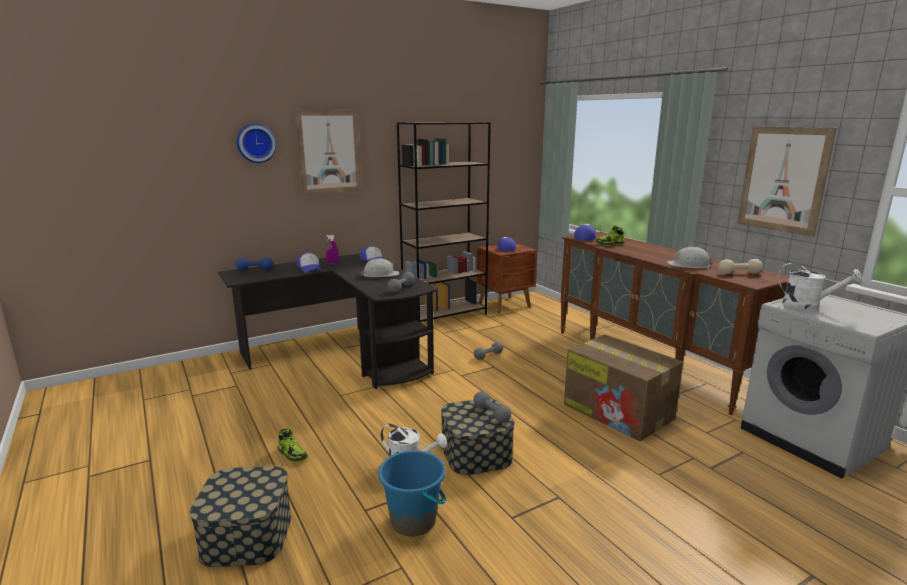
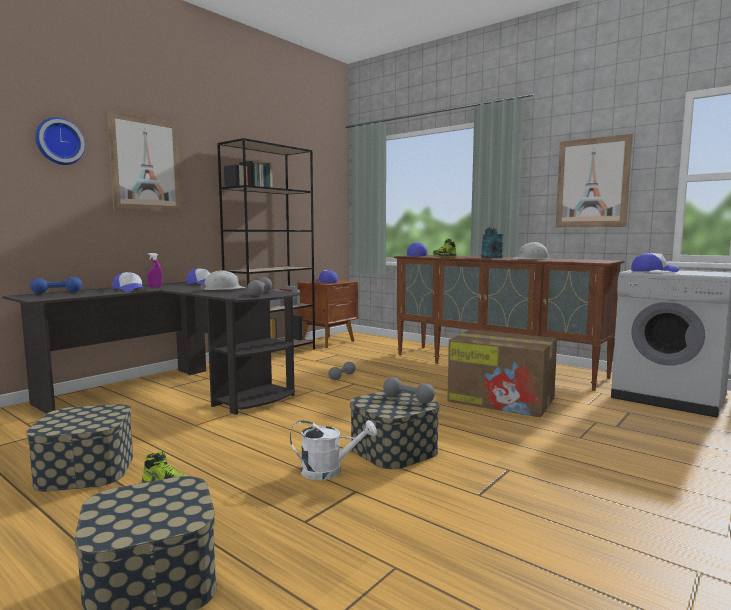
camera: 20 degrees left, 10 degrees down
(249, 427) = (86, 470): none -> storage box
(413, 521) = (373, 519): blue bucket -> none
(656, 251) = (491, 257): none -> turquoise watering can
(739, 273) = (578, 260): beige dumbbell -> none
(808, 306) = (653, 271): white watering can -> cap

